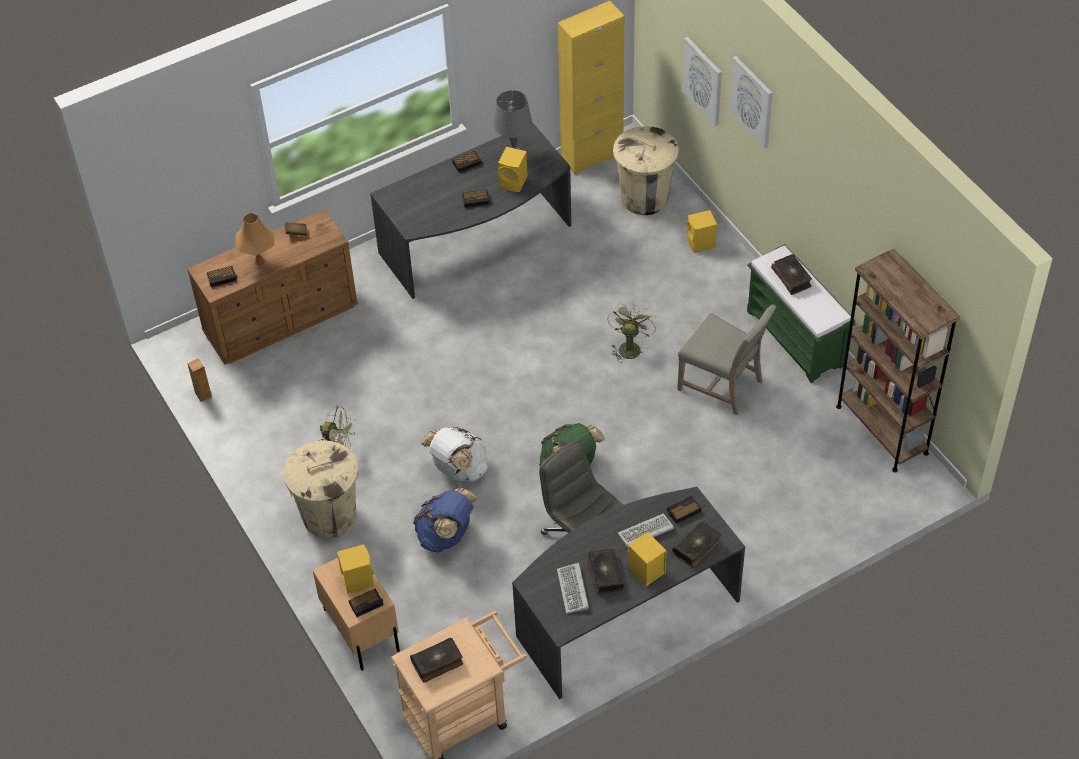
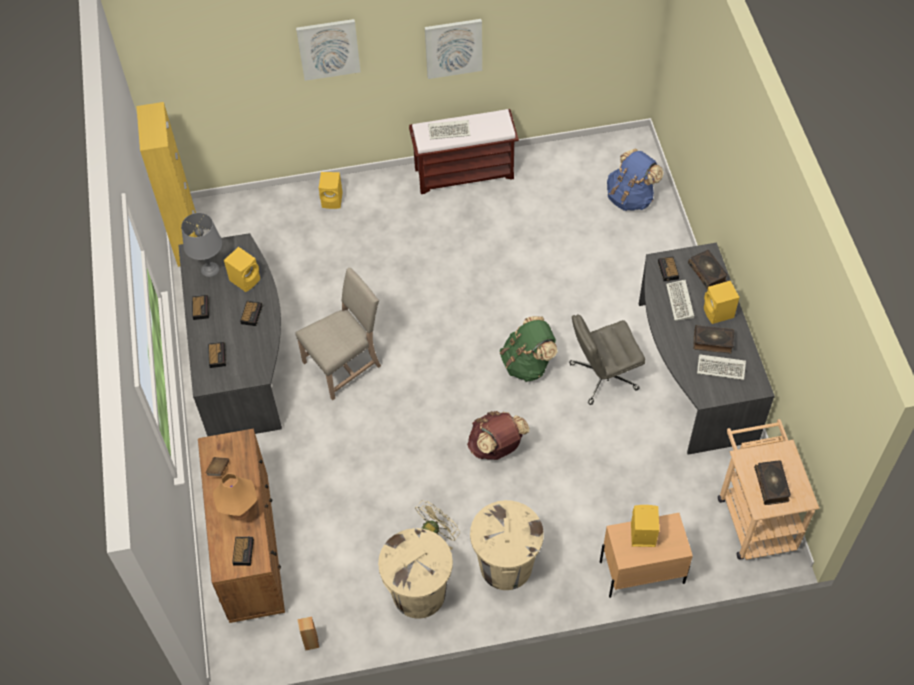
camera: 70 degrees left, 5 degrees up
(367, 604) = (671, 534): alarm clock -> alarm clock (217, 355)
(446, 535) = (565, 477): blue backpack -> blue backpack (630, 197)
(458, 469) = (496, 447): white backpack -> brown backpack
(629, 346) = (419, 283): beige fan -> none
(644, 198) = (260, 221): beige trash can -> beige trash can (419, 593)
(703, 81) = (256, 86): picture -> picture (453, 48)
(723, 385) = (490, 234): beige chair -> beige chair (345, 364)
(792, 278) = (450, 130): book -> keyboard
(796, 339) = (465, 173): green bench -> brown bench
(881, 430) = (578, 152): brown bookcase -> none

